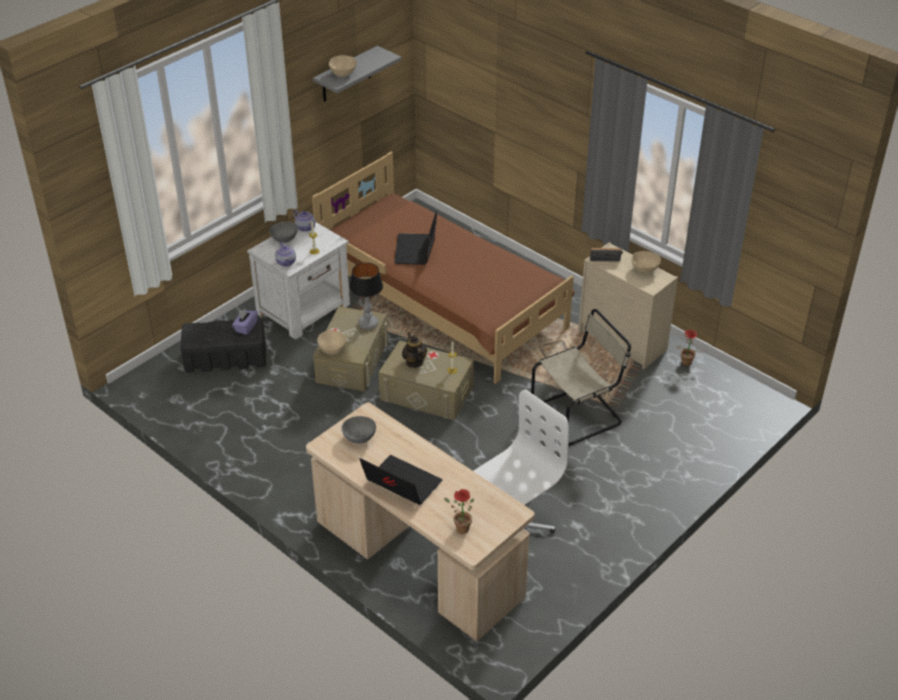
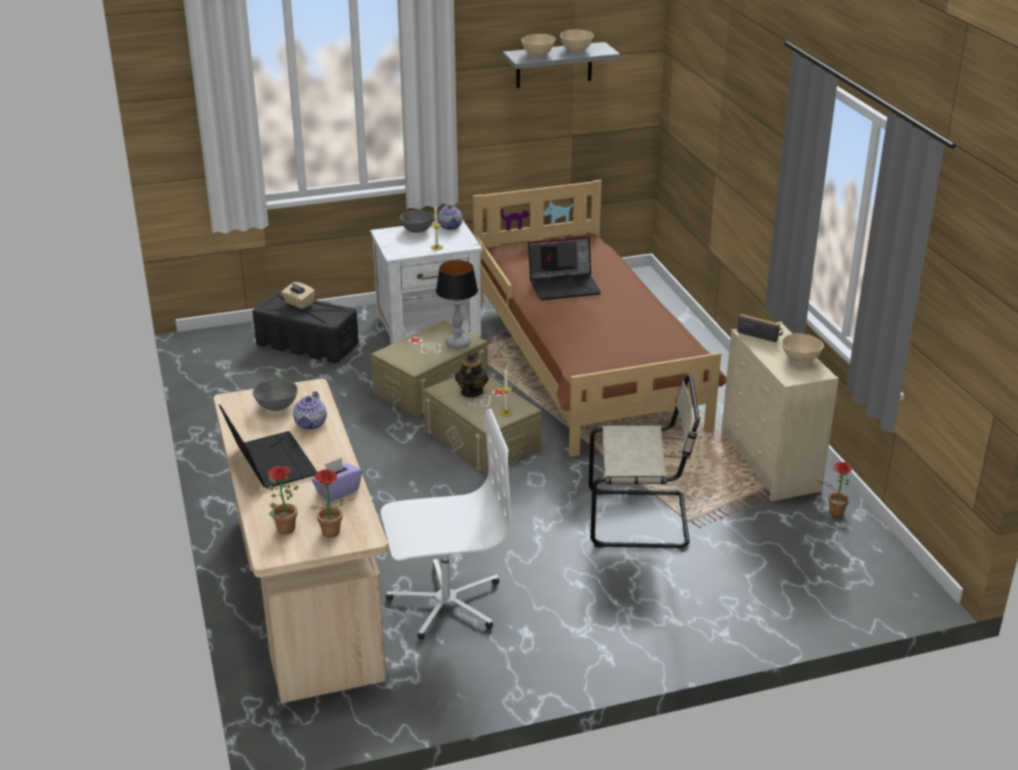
camera: 30 degrees right, 10 degrees down
(213, 329) = (299, 303): none -> beige tissue box
(246, 327) = (331, 311): purple tissue box -> purple tissue box (337, 491)
(286, 262) = (397, 248): teapot -> teapot (311, 423)
(332, 349) = (396, 354): beige bowl -> beige bowl (576, 50)
(416, 250) = (565, 286): laptop -> laptop turned 135 degrees counterclockwise
(494, 521) = (330, 534): none -> potted plant

